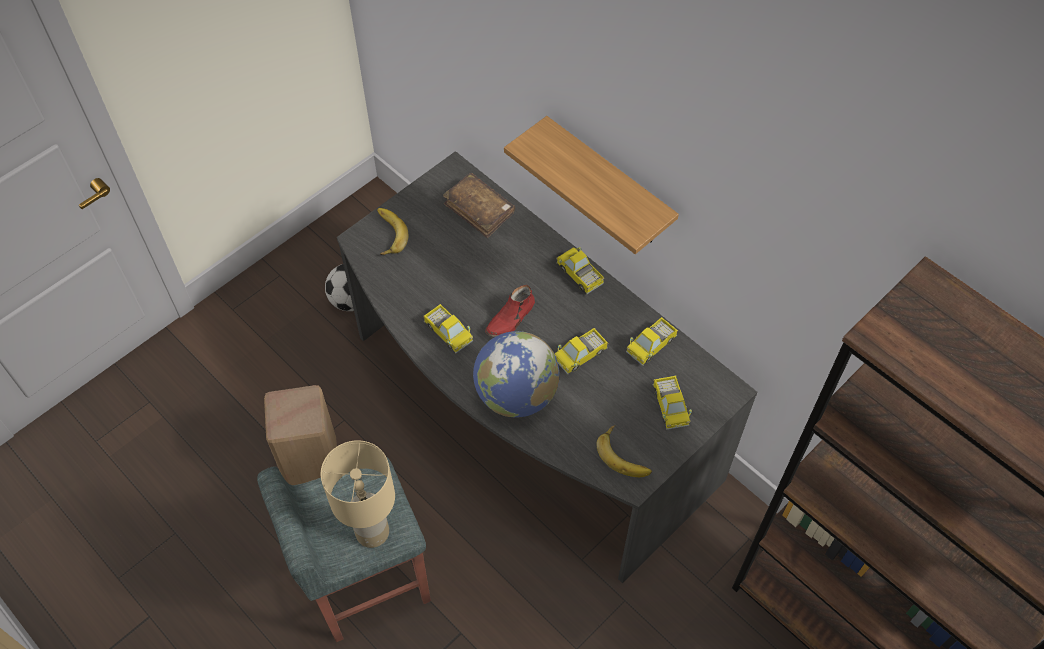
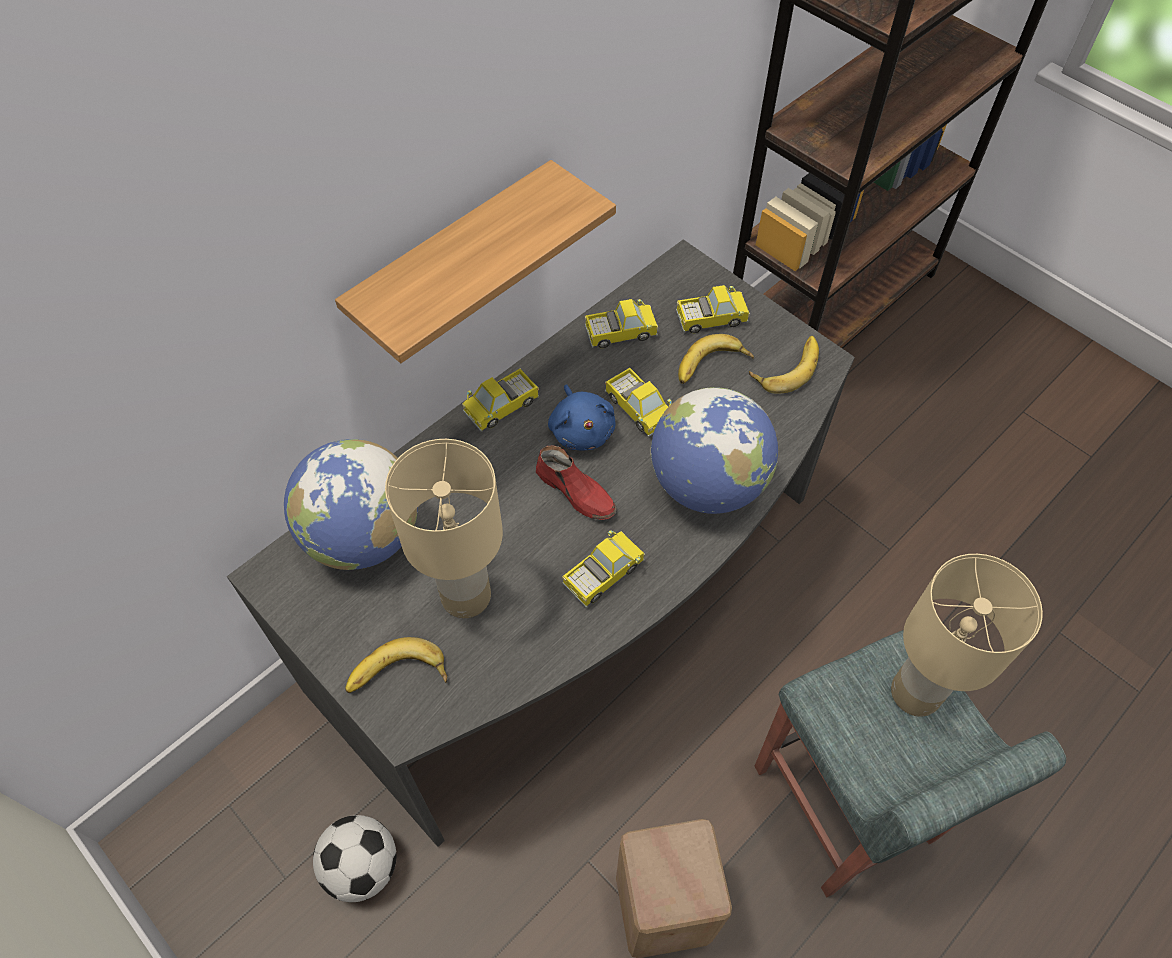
camera: 90 degrees left, 0 degrees up
(436, 263) = (467, 597): none -> beige table lamp
(479, 210) = (364, 536): brown book -> globe
(561, 321) = (581, 430): none -> blue plush toy
(621, 404) = (712, 367): none -> banana
(651, 346) = (620, 333): toy truck -> toy truck turned 60 degrees counterclockwise

